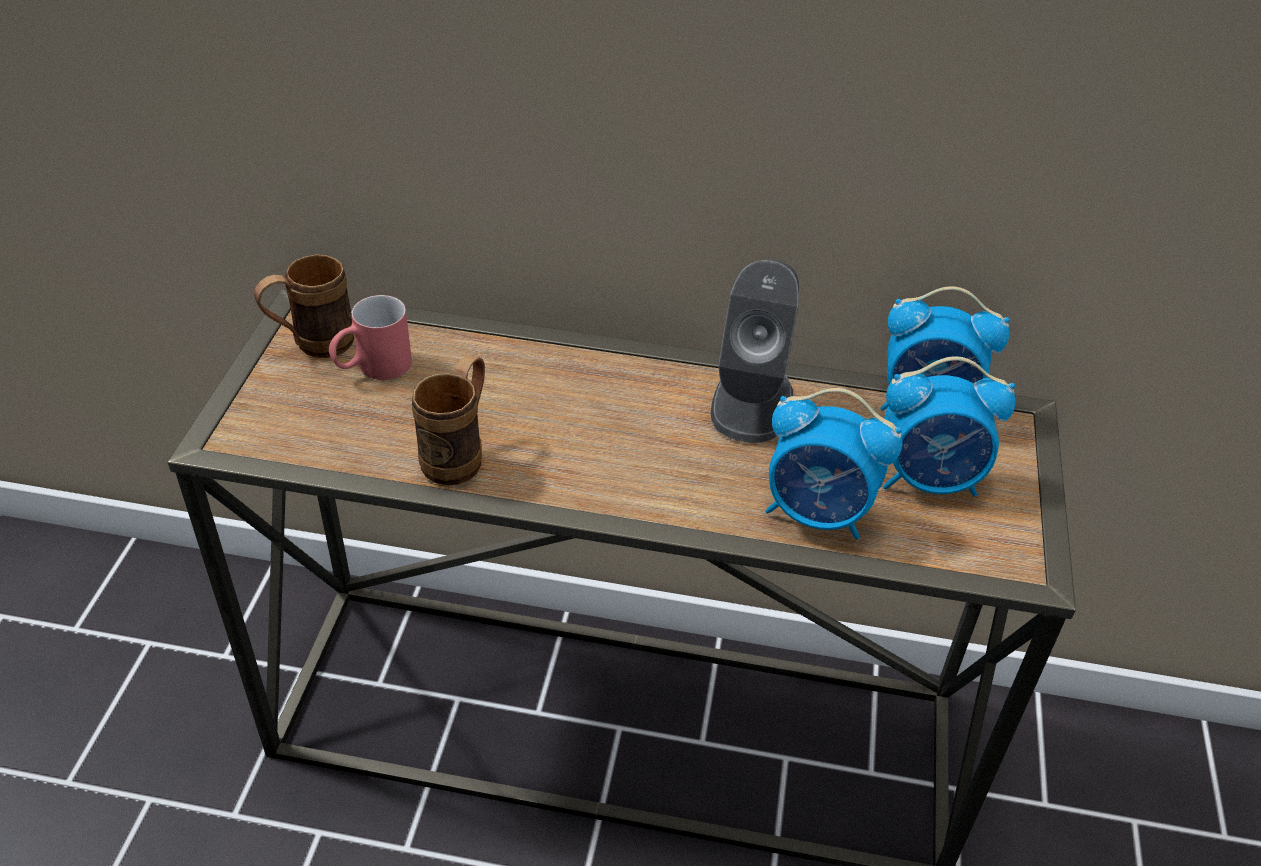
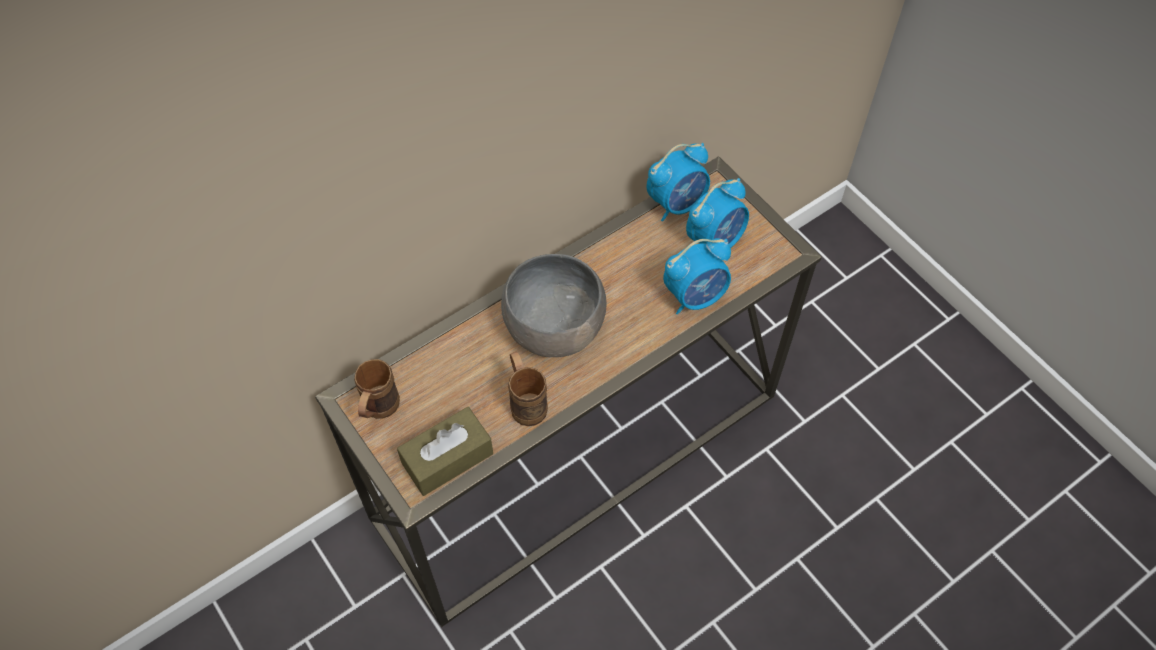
camera: 45 degrees left, 15 degrees up
(303, 436) = (447, 458): none -> brown tissue box
(372, 368) = (425, 396): red mug -> none
(599, 413) = (554, 327): none -> grey bowl
(752, 402) = (609, 263): grey speaker -> none

